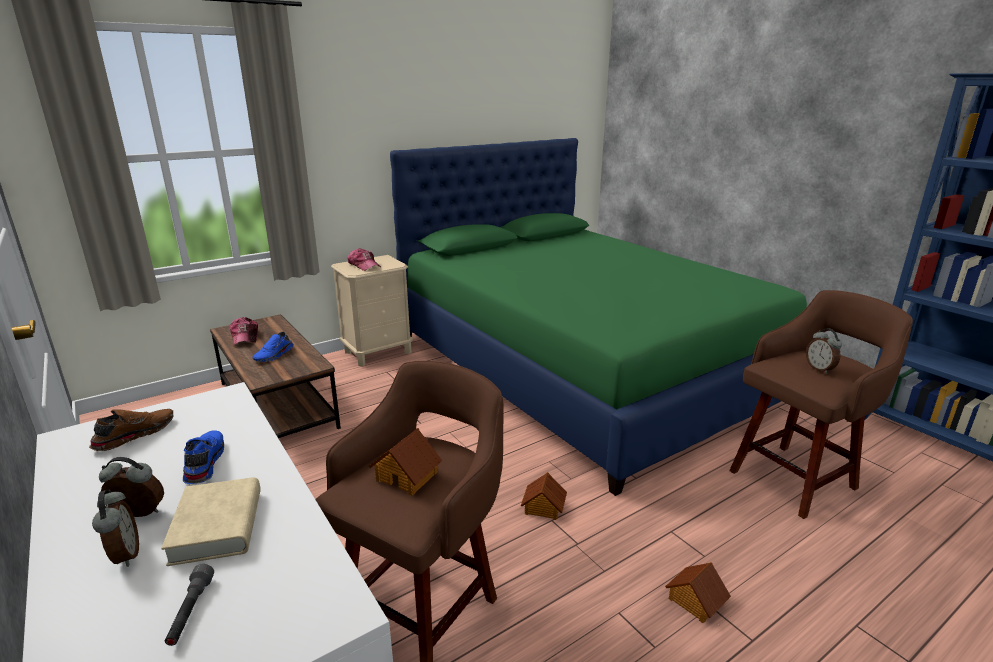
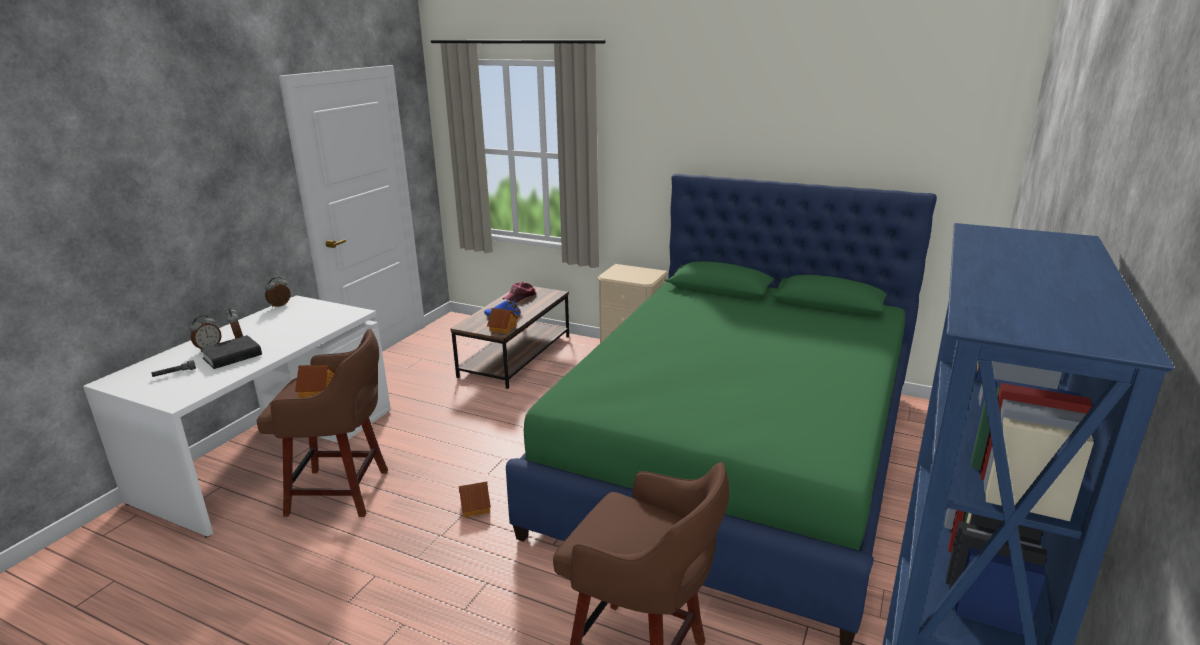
camera: 60 degrees right, 0 degrees up
(134, 434) = (304, 311): brown shoe -> none
(203, 463) = (284, 334): blue shoe -> none
(217, 526) = (232, 357): beige book -> black book
(364, 265) = (626, 273): cap -> none
(694, 601) = (404, 614): toy house -> toy house (502, 328)
(819, 369) = (629, 532): alarm clock -> alarm clock (280, 306)

